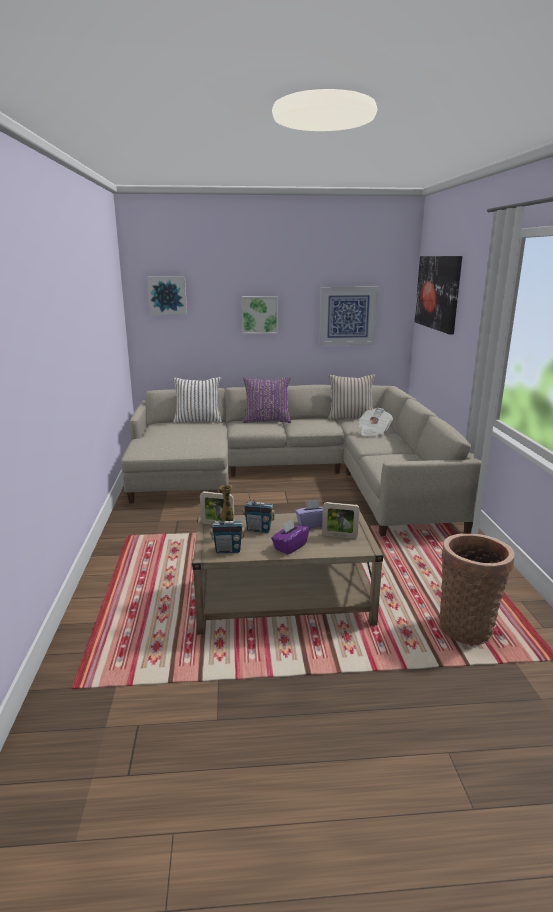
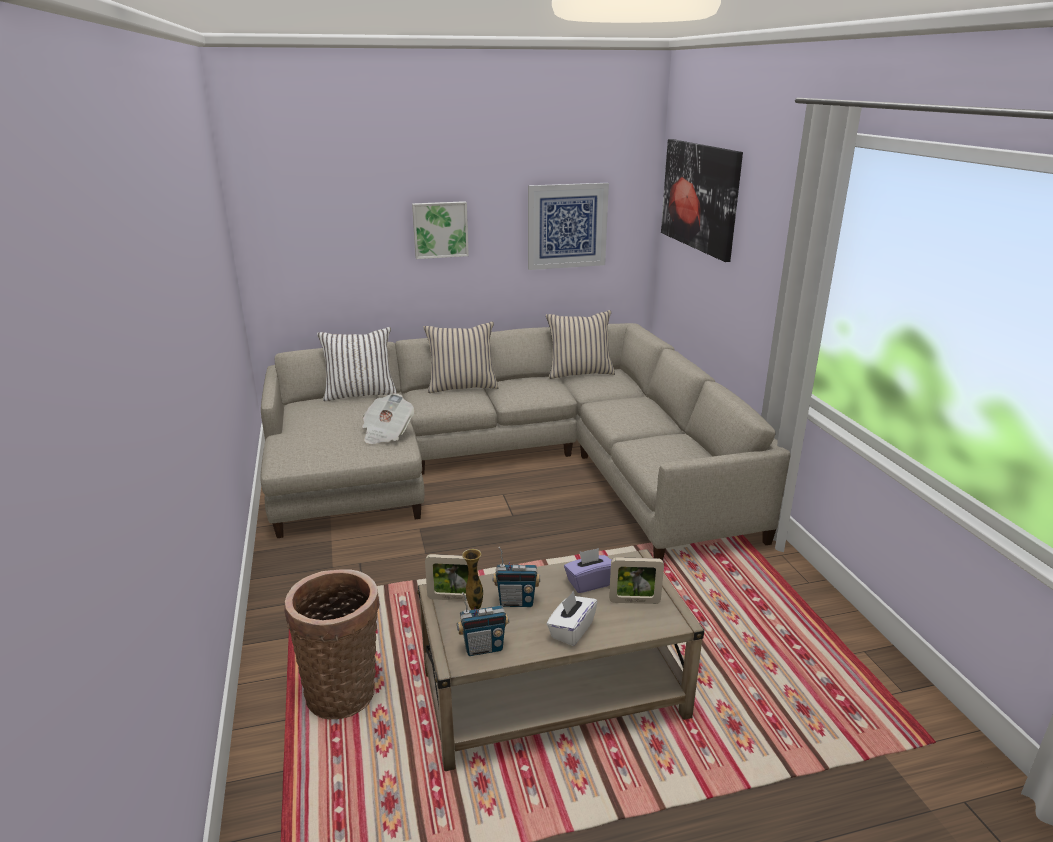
camera: 10 degrees left, 5 degrees up
(167, 295) = (297, 206): picture -> none
(267, 420) = (462, 386): purple pillow -> beige pillow
(290, 547) = (571, 630): purple tissue box -> white tissue box
(373, 431) = (619, 398): newspaper -> newspaper (387, 433)
(467, 627) = (808, 704): basket -> basket (344, 691)

